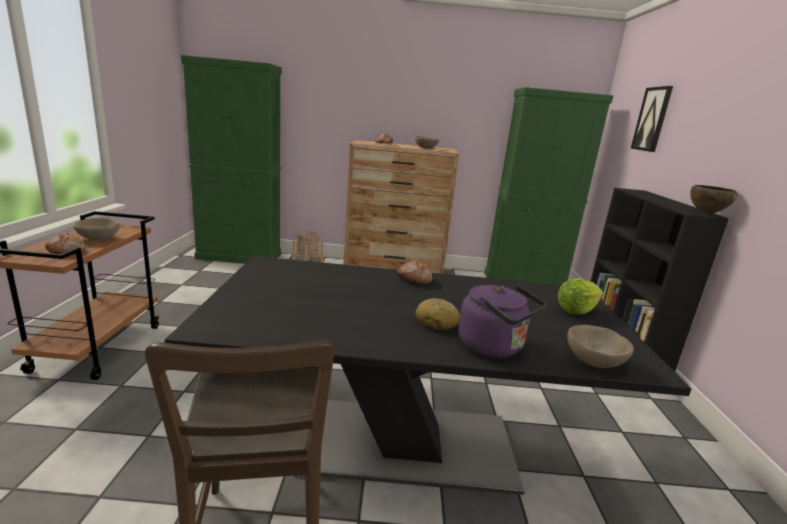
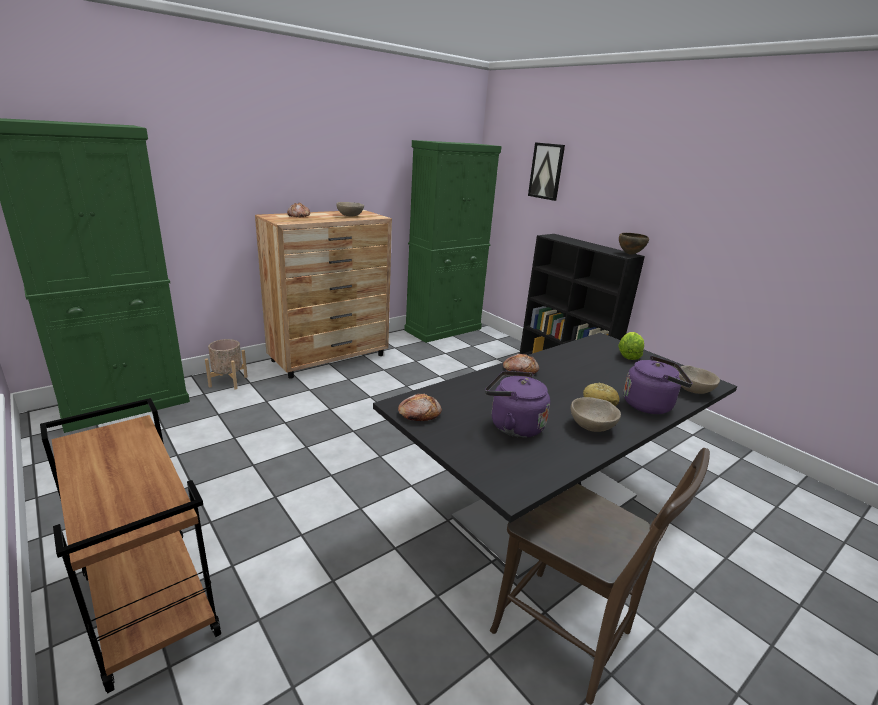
camera: 40 degrees left, 5 degrees up
(67, 251) = (139, 495): bread -> bread (419, 414)
(98, 239) = (130, 460): beige bowl -> beige bowl (592, 427)
(311, 302) = (513, 425): none -> purple kettle

